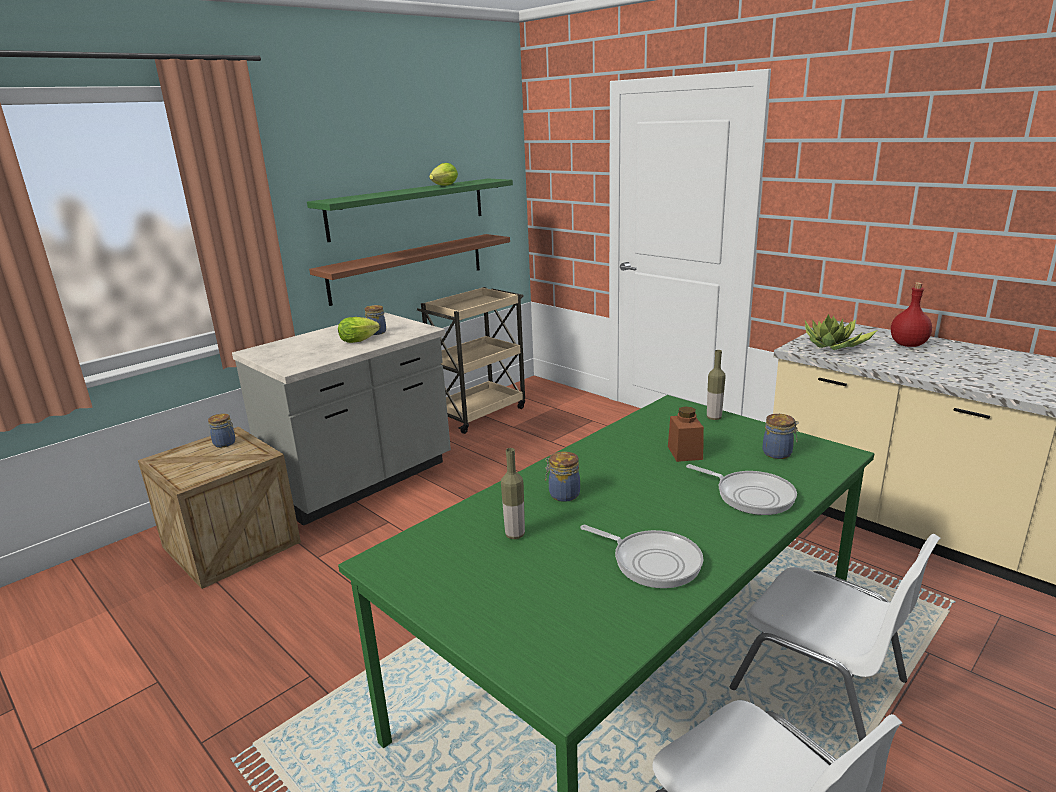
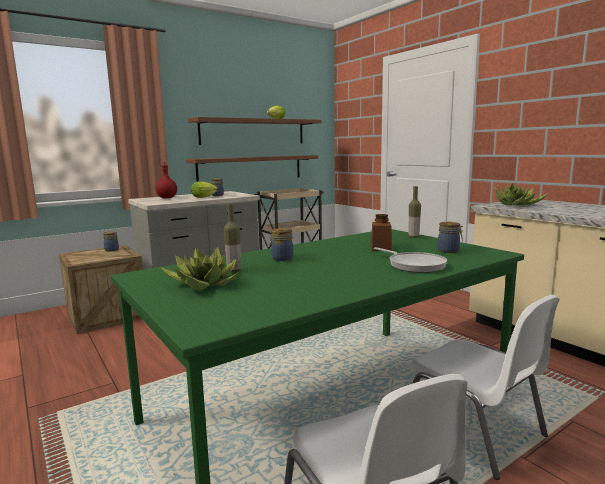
camera: 10 degrees right, 10 degrees down
(408, 208) = (253, 132): green shelf -> brown shelf
(494, 576) = (203, 284): none -> potted plant
(652, 562) = (317, 285): frying pan -> none
(907, 344) = (573, 206): red bottle -> red bottle (167, 198)

